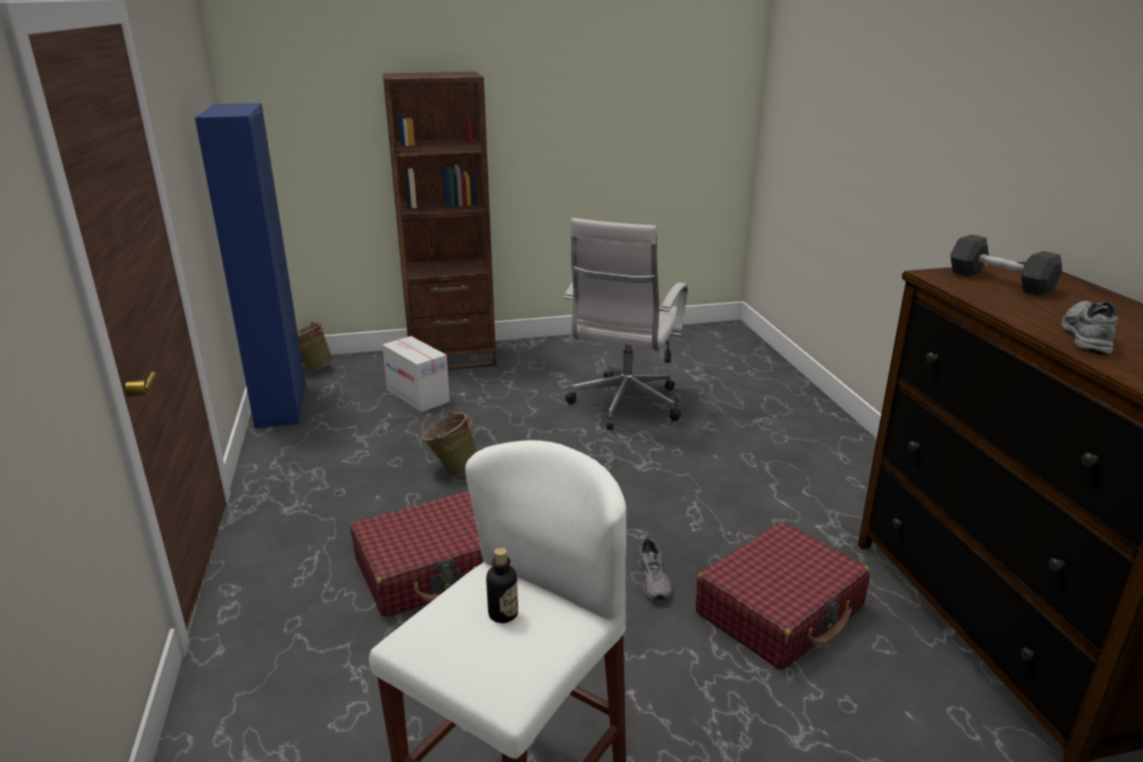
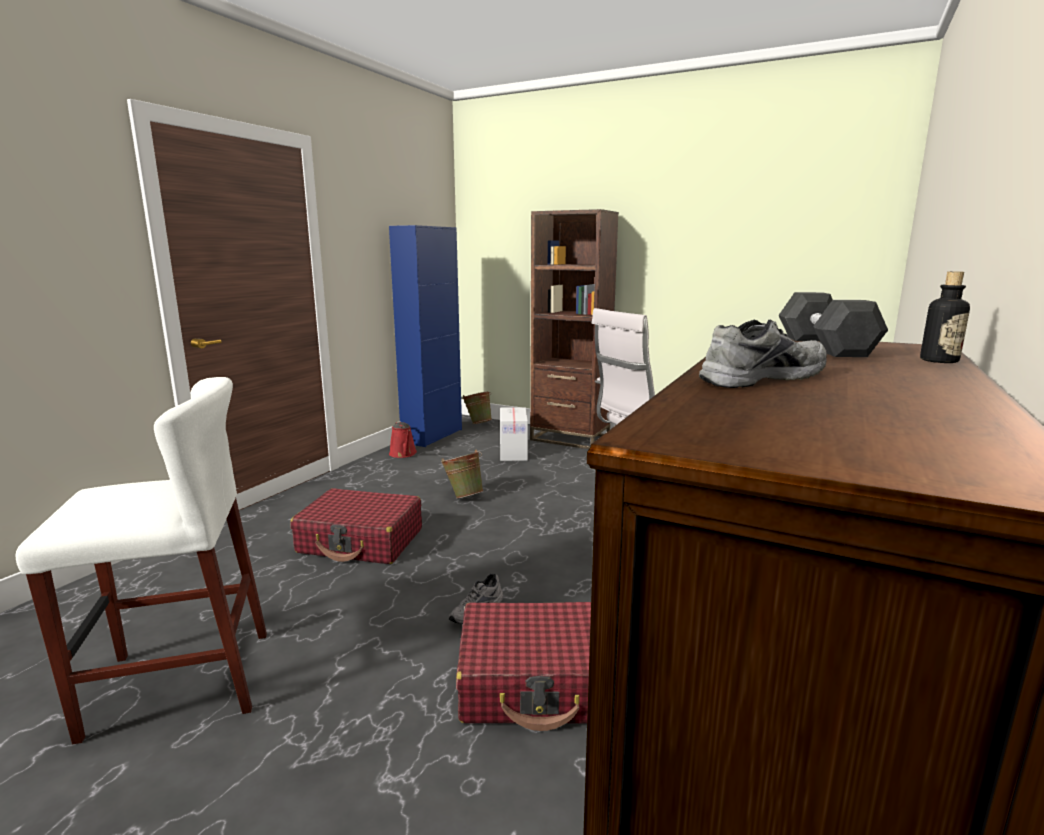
camera: 40 degrees right, 10 degrees down
(287, 443) = (403, 454): none -> red watering can
(503, 614) = (147, 496): bottle -> bottle (939, 361)

